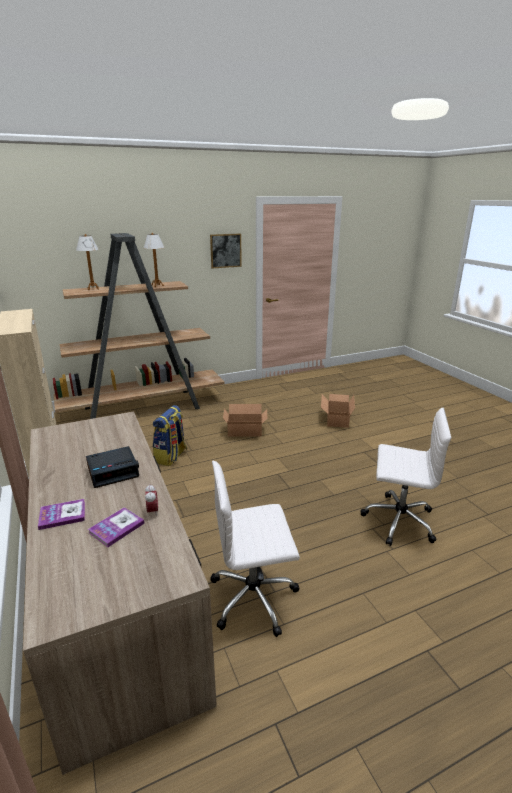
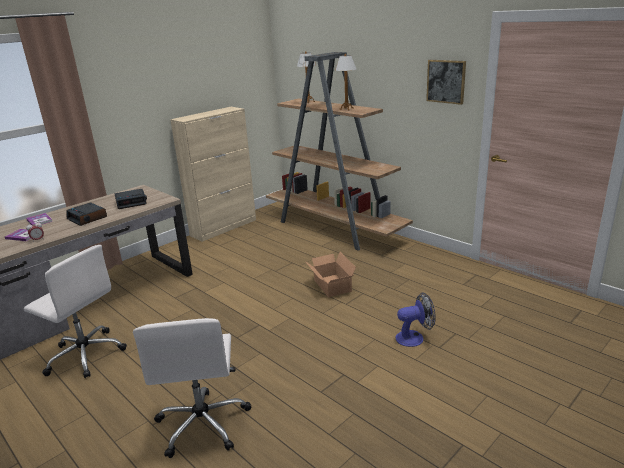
camera: 70 degrees right, 0 degrees up
(97, 439) = (131, 202): none -> alarm clock
(171, 457) = (258, 266): backpack -> none
(254, 597) = (85, 354): white office chair -> white office chair turned 150 degrees clockwise
(336, 419) = (414, 337): cardboard box -> fan

